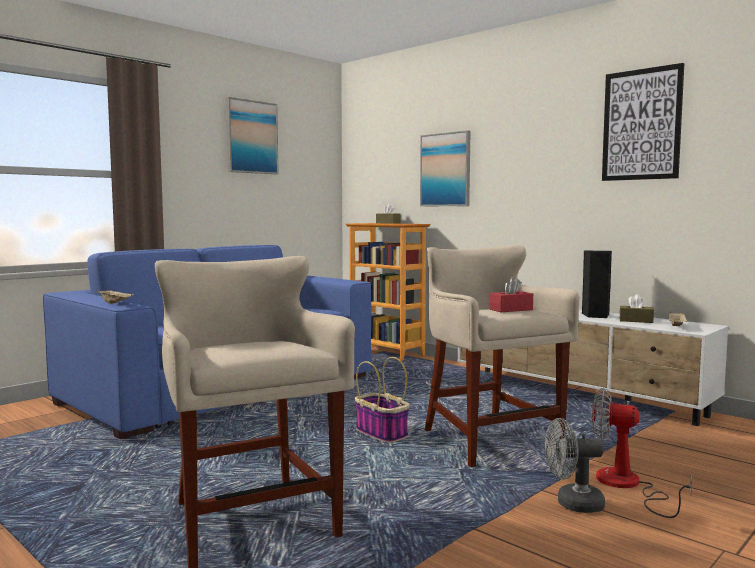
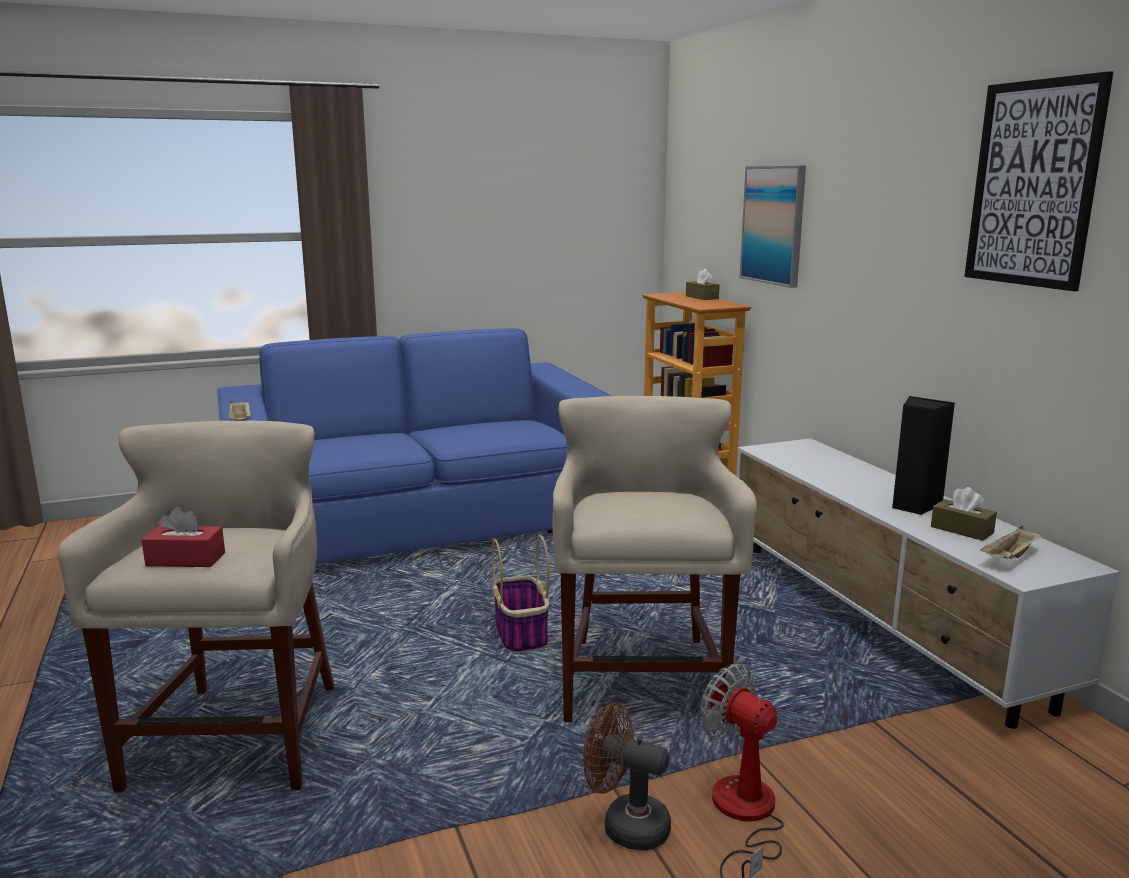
camera: 25 degrees right, 10 degrees up
(251, 137) = (511, 170): picture -> none
(511, 309) = (654, 511): red tissue box -> red tissue box (186, 559)
(572, 504) = (625, 825): grey fan -> brown fan

